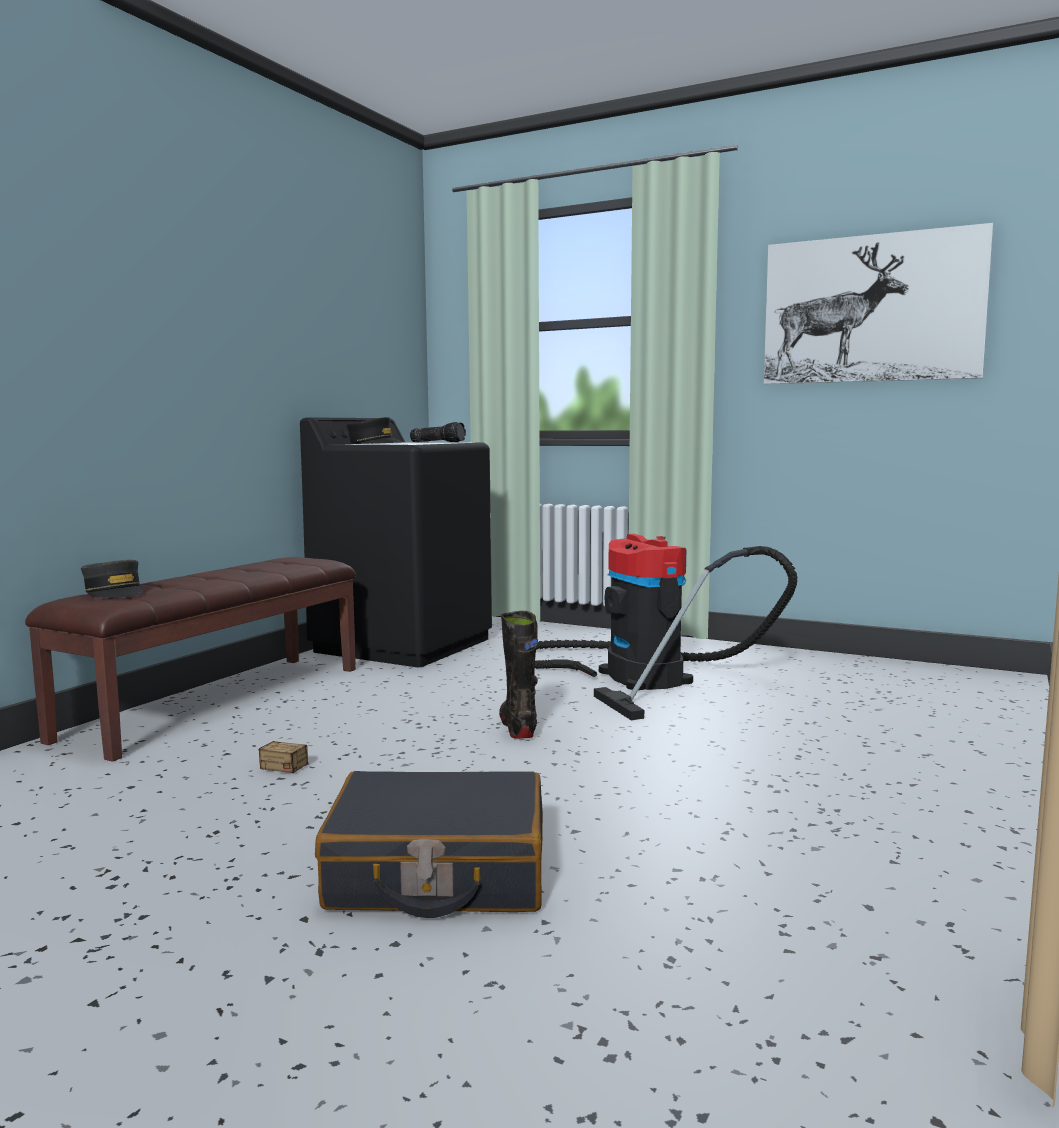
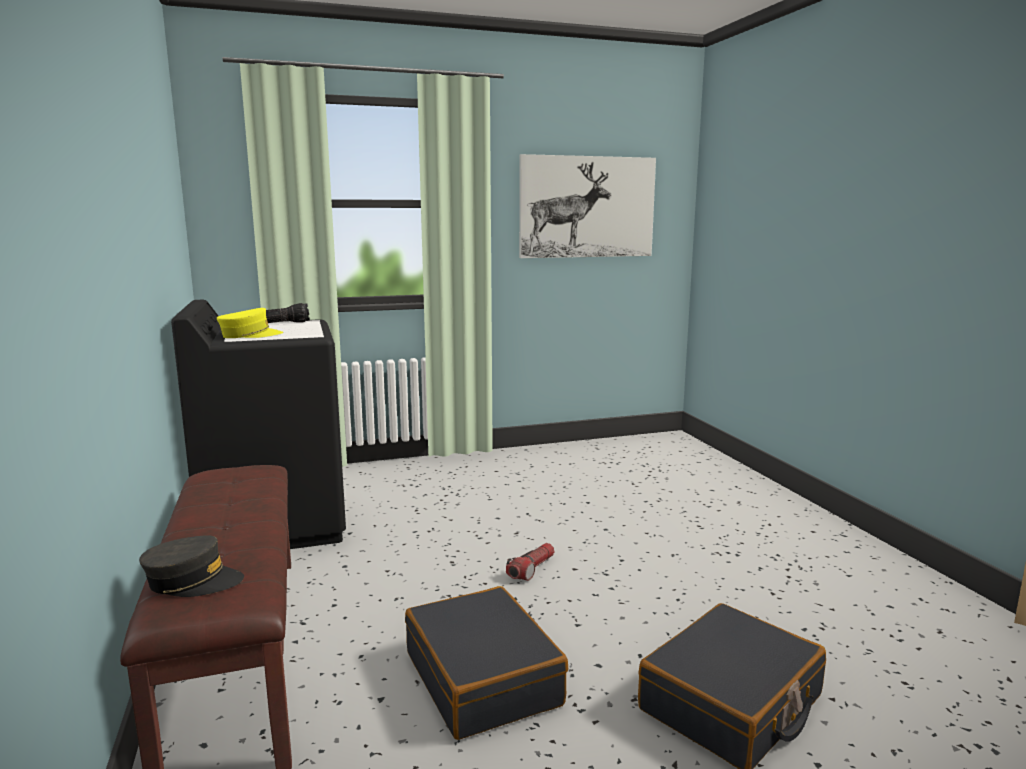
camera: 45 degrees left, 5 degrees up
(307, 771) = (483, 678): storage box -> black suitcase
(374, 443) = (250, 335): black cap -> yellow cap
(518, 727) = (531, 569): black boot -> flashlight
(636, 676) = (507, 496): vacuum cleaner -> none

